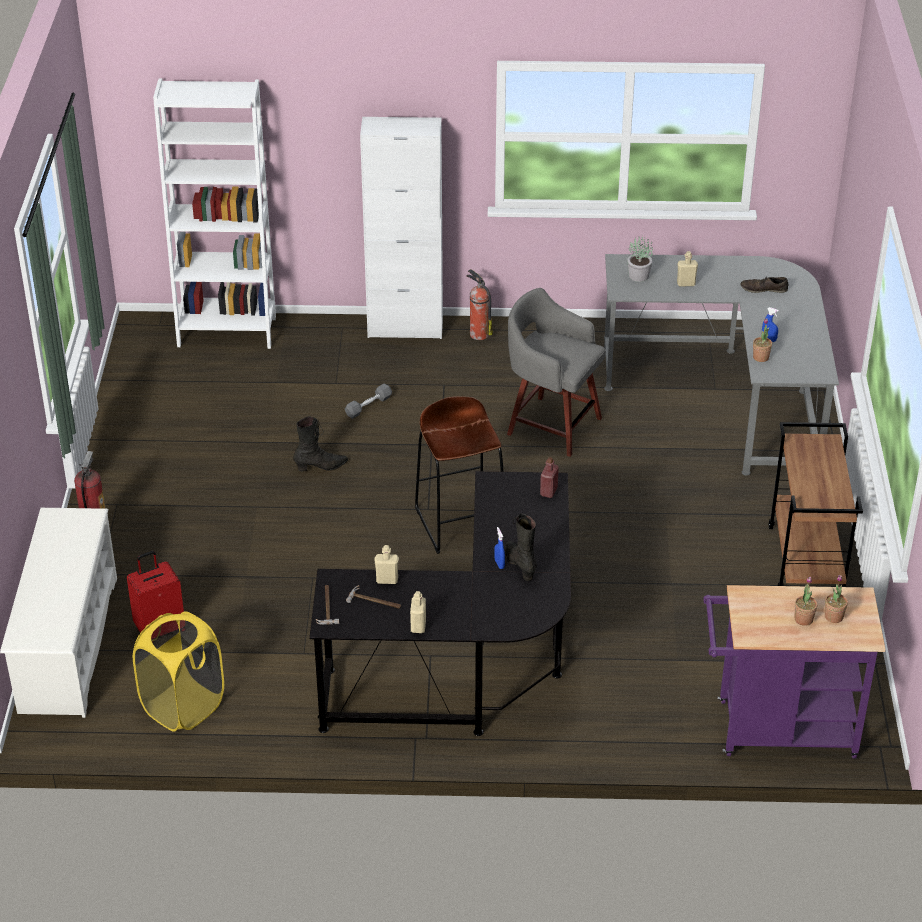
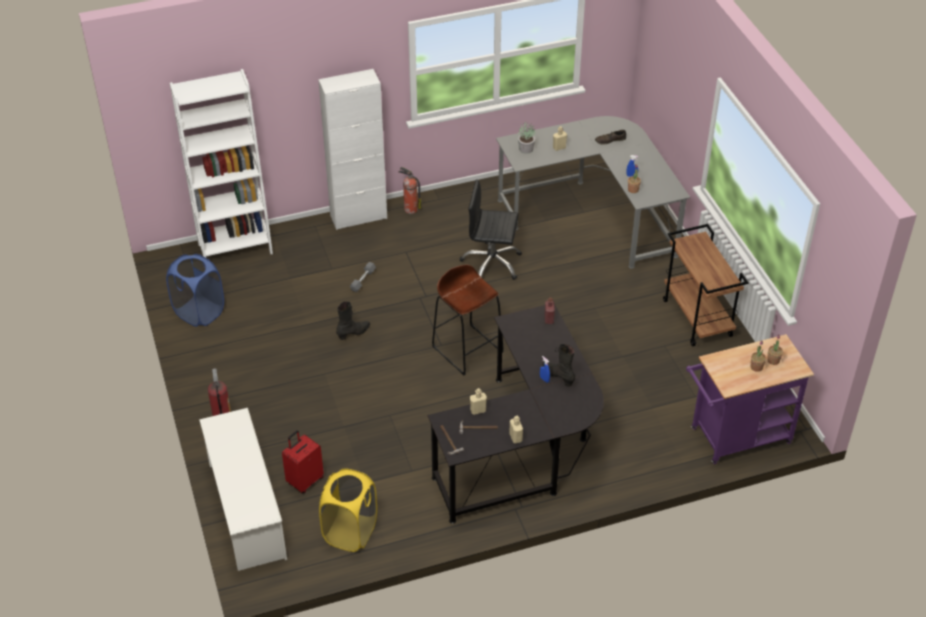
camera: 20 degrees left, 5 degrees up
(140, 396) = (199, 312): none -> blue laundry basket
(551, 425) = (491, 263): grey stool -> black office chair

